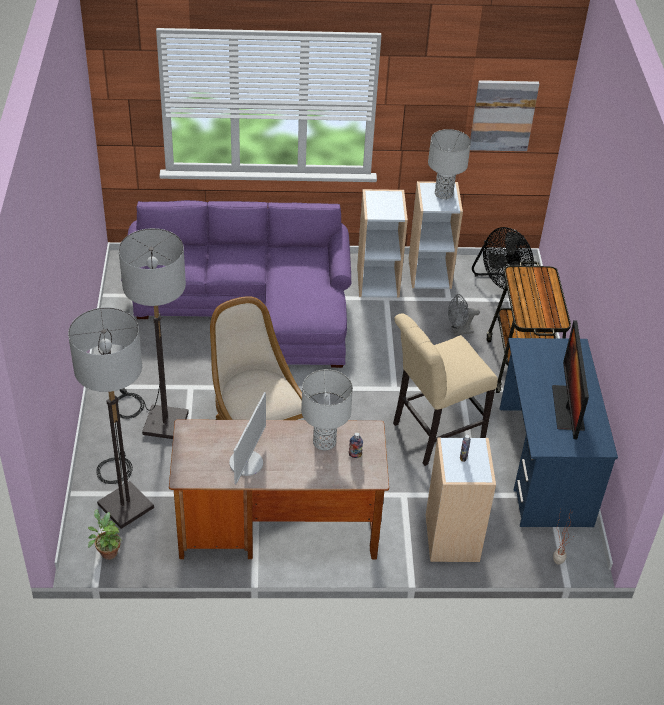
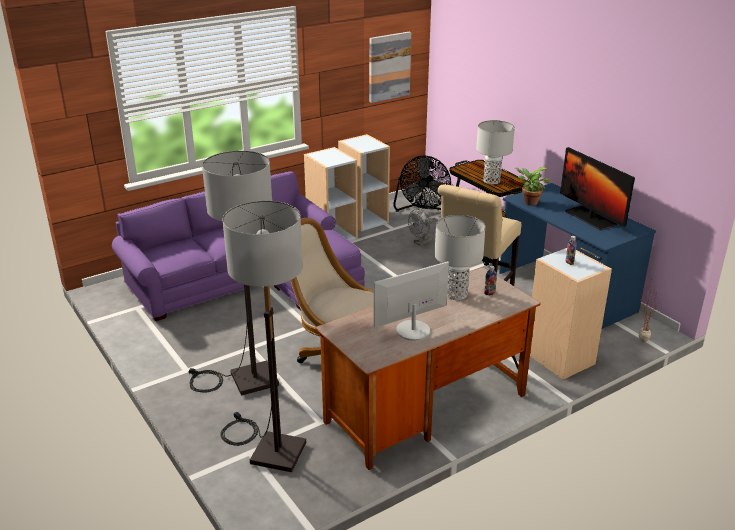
camera: 30 degrees left, 15 degrees down
(107, 552) = (295, 497): potted plant -> potted plant (529, 202)
(246, 463) = (412, 330): monitor -> monitor turned 105 degrees counterclockwise
(444, 194) = (365, 141): white table lamp -> white table lamp (492, 181)

